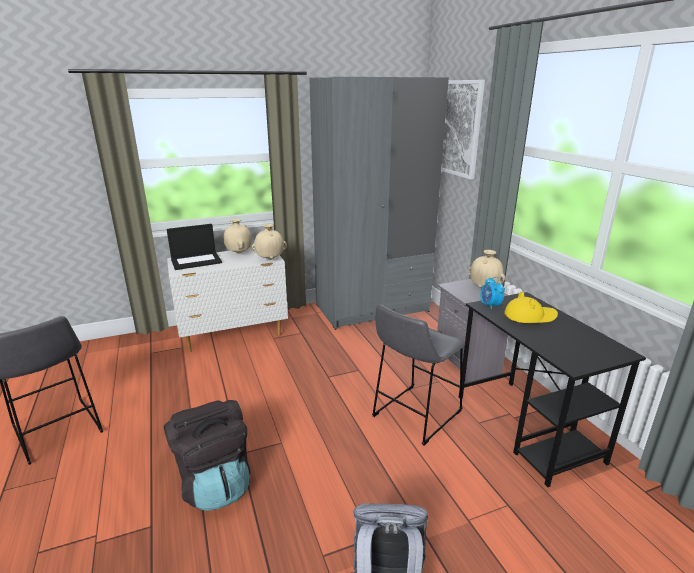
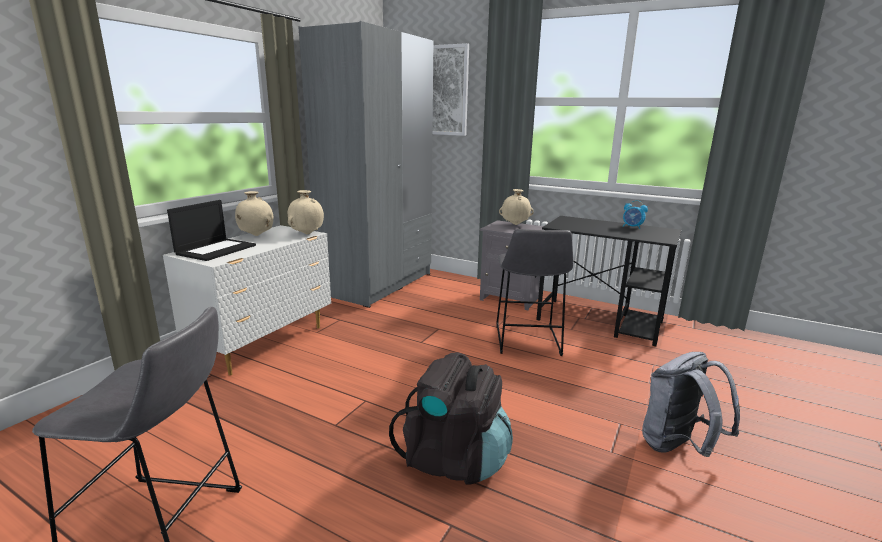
camera: 40 degrees left, 5 degrees down
(490, 306) = (559, 225): alarm clock -> alarm clock (632, 227)
(529, 316) = (592, 225): yellow hat -> none

